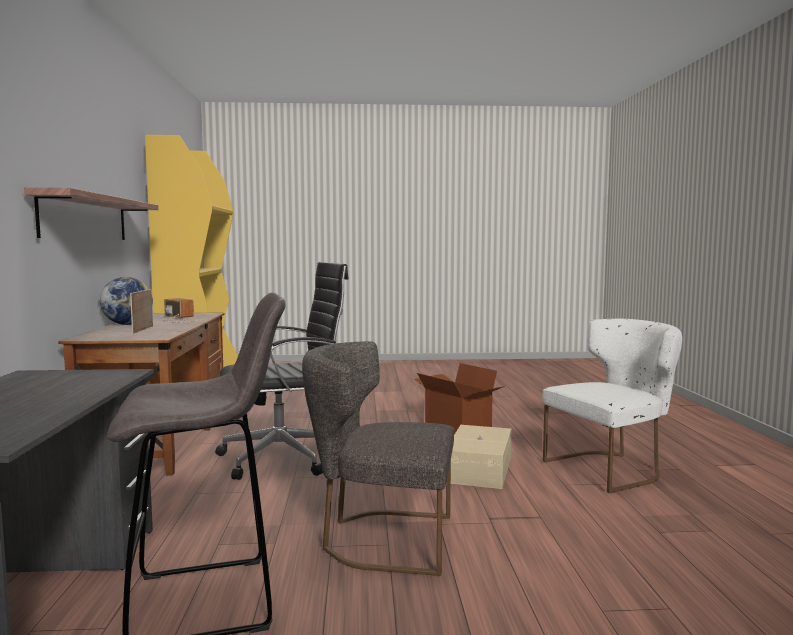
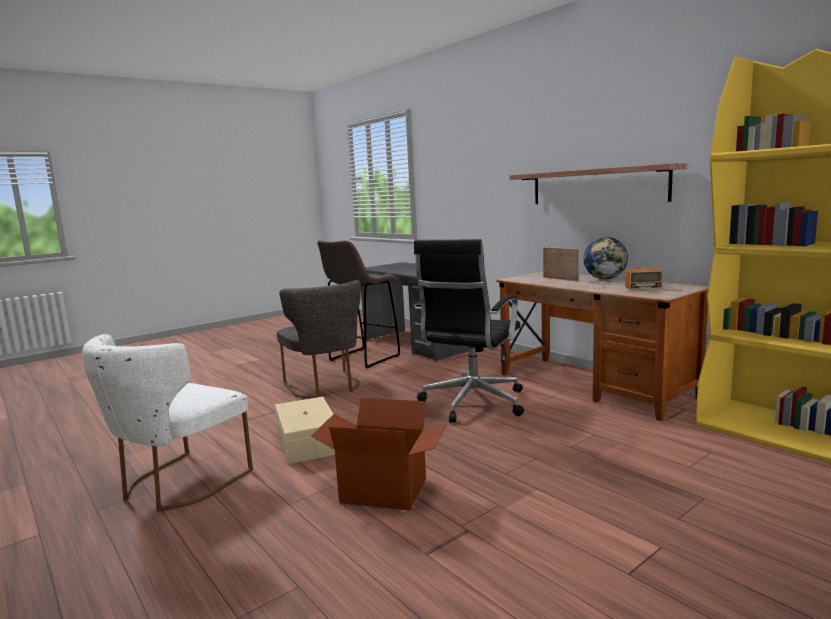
camera: 145 degrees right, 5 degrees up
(381, 539) = (326, 387): grey chair -> grey chair turned 90 degrees clockwise

